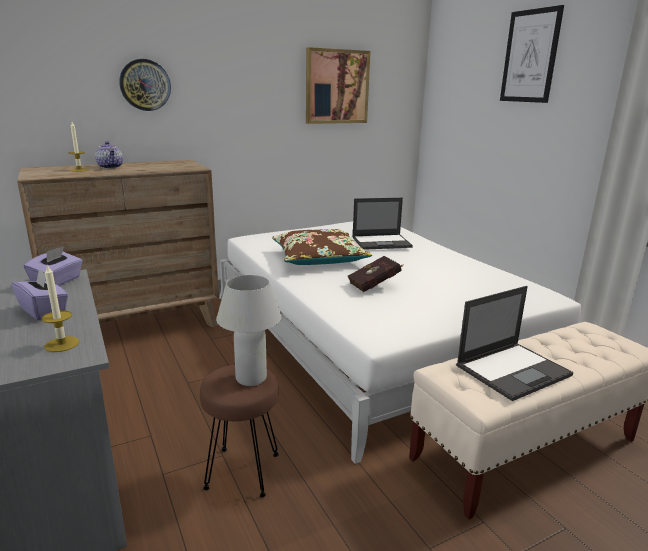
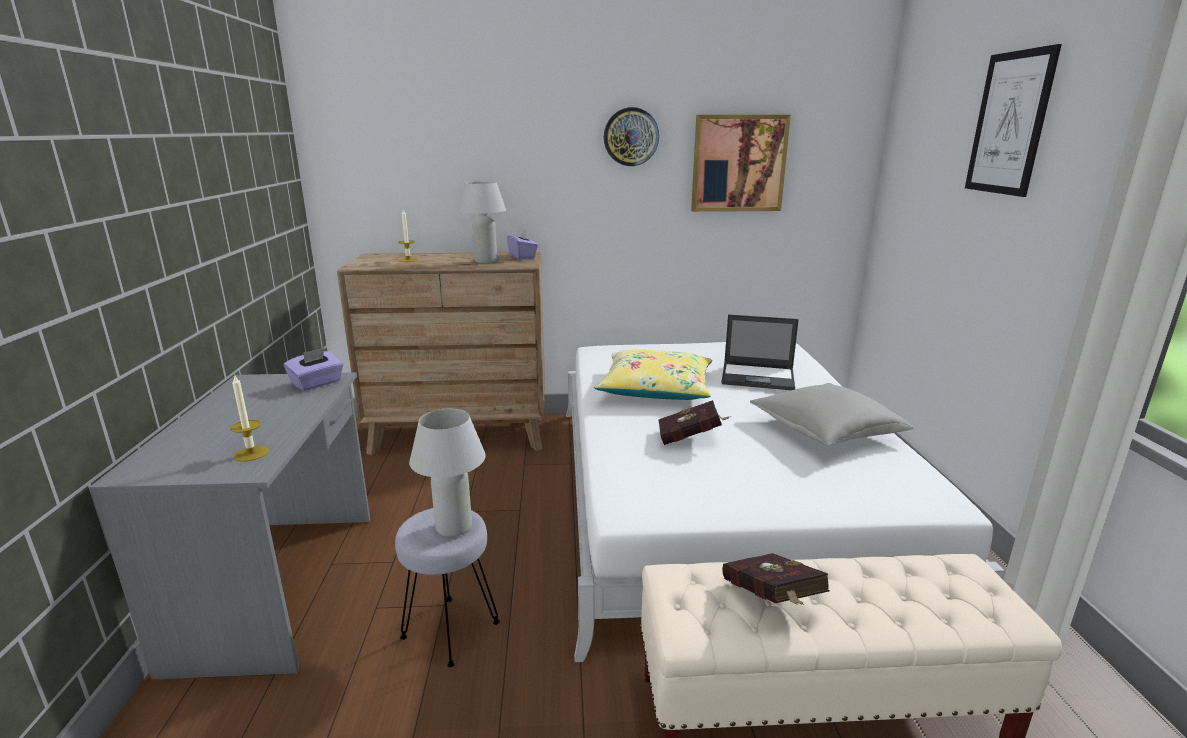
camera: 25 degrees right, 0 degrees up
(44, 311) = (274, 414): purple tissue box -> purple tissue box (522, 256)
(111, 167) = (442, 258): teapot -> none
(145, 85) = (493, 166): wall clock -> wall clock (631, 137)
(155, 167) = (485, 261): none -> white table lamp
(243, 472) = (451, 631): brown stool -> grey stool
(319, 258) = (656, 388): brown pillow -> yellow pillow
(451, 269) = (825, 431): none -> grey pillow
(513, 370) = (772, 601): laptop -> red book

